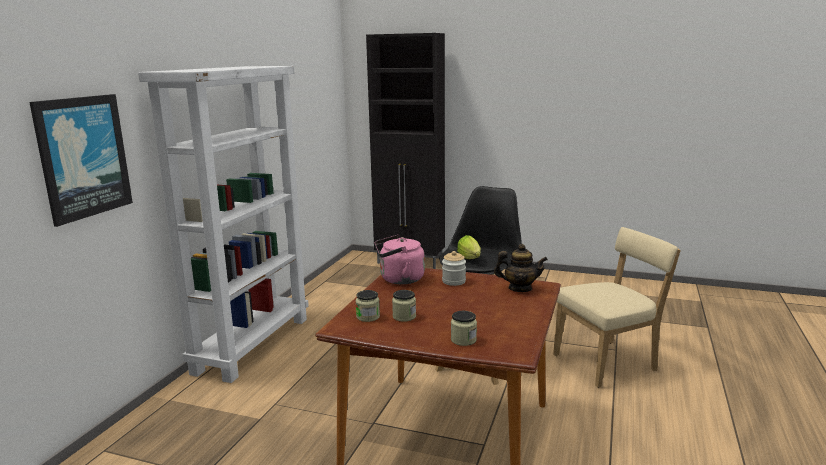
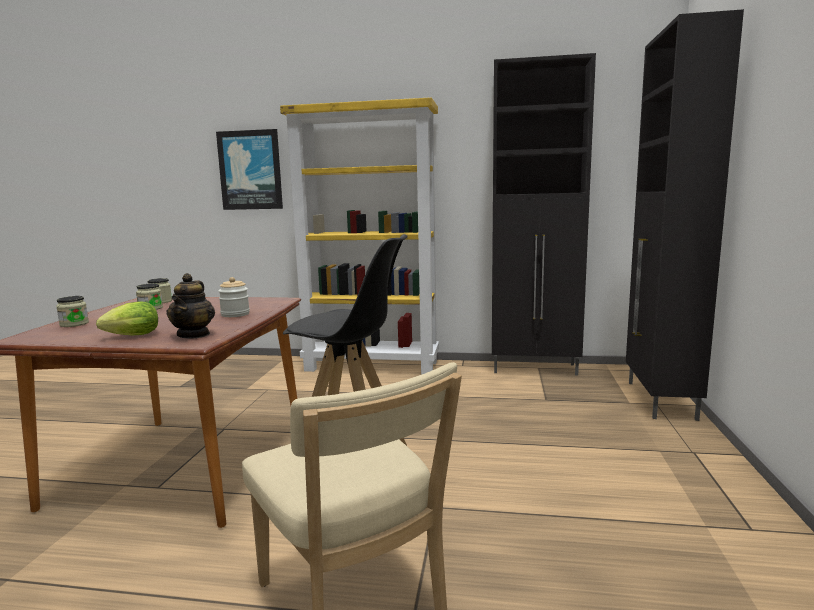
camera: 80 degrees right, 5 degrees down
(252, 344) = (373, 366): white bookcase -> yellow bookcase
(327, 282) = (535, 369): none -> black cabinet
(399, 279) = (251, 301): pink kettle -> none
(470, 259) = (318, 317): lettuce -> lettuce (129, 336)

